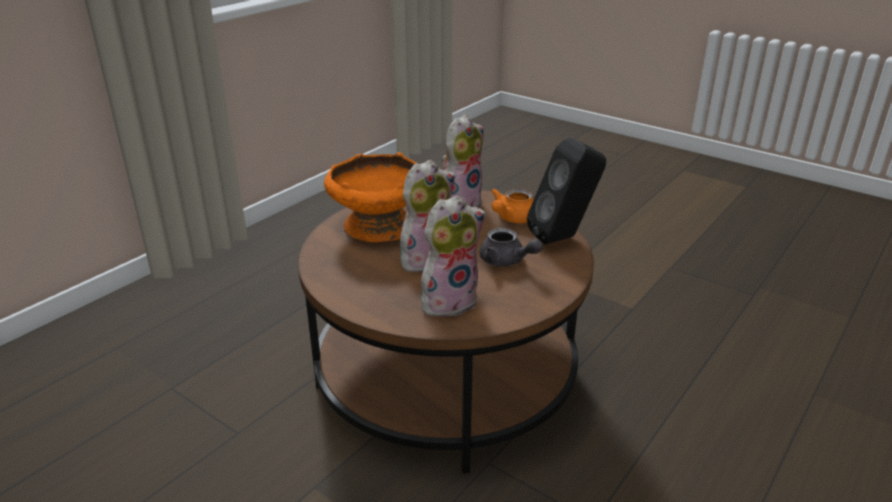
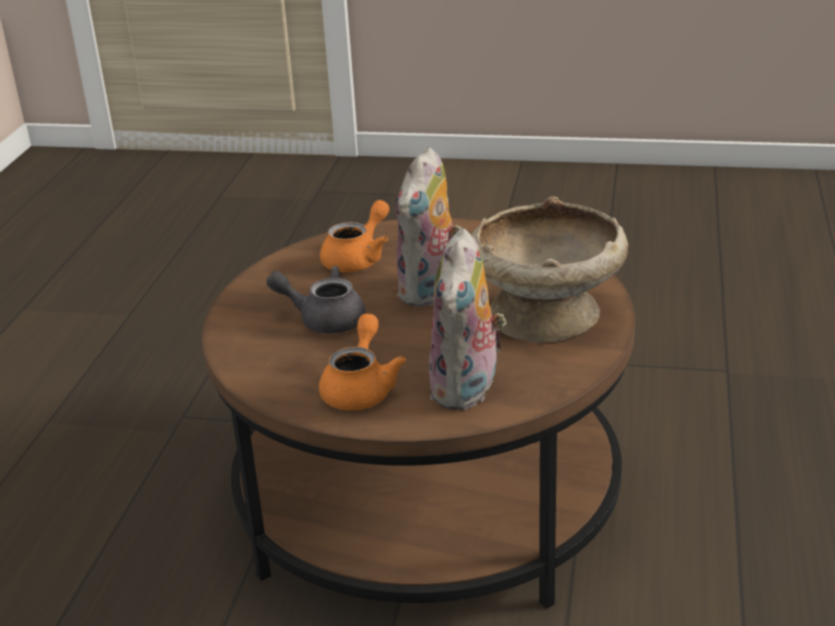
camera: 155 degrees right, 0 degrees up
(378, 225) = (547, 316): orange bowl -> beige bowl
(449, 301) = (358, 259): plush toy -> orange teapot
(564, 238) = (261, 379): black speaker -> none

